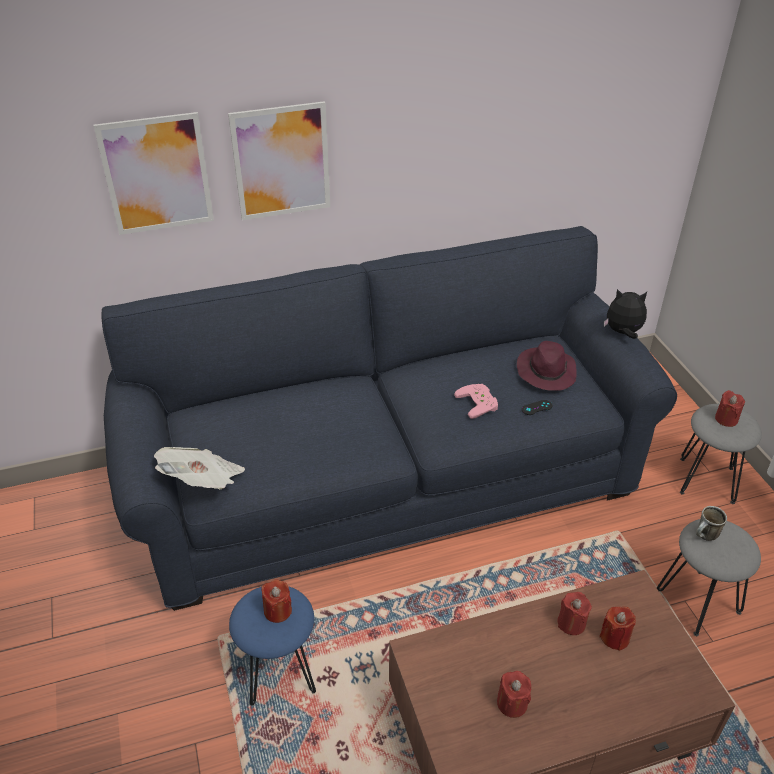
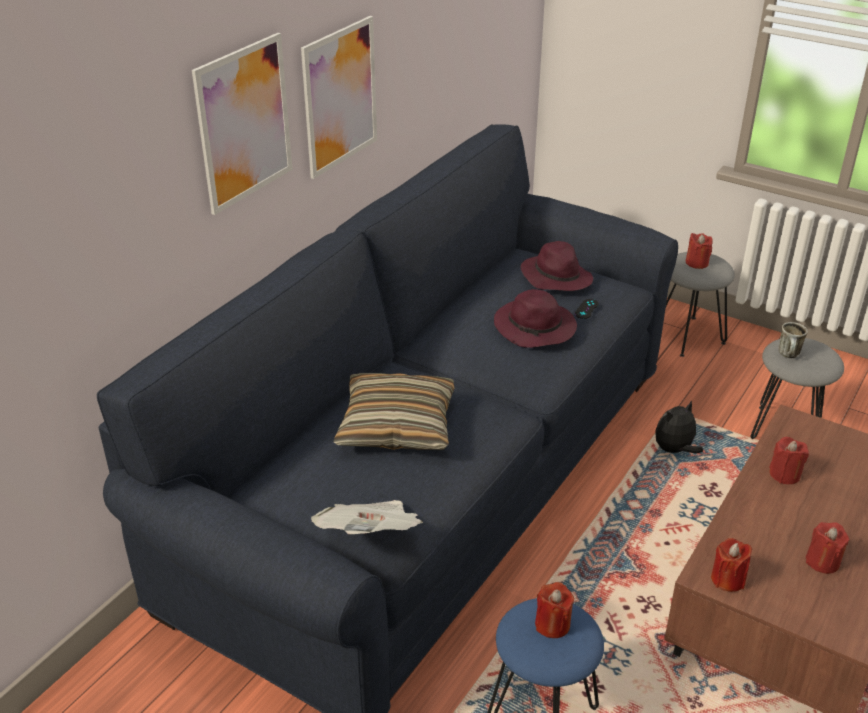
camera: 40 degrees left, 5 degrees down
(157, 174) = (124, 178): picture -> picture (340, 96)
(305, 421) = (397, 425): none -> pillow
(479, 403) = (536, 328): pink game controller -> purple hat
(614, 637) = (824, 465): red candle -> red candle (728, 579)
(622, 333) = (592, 212): plush toy -> plush toy (674, 450)

